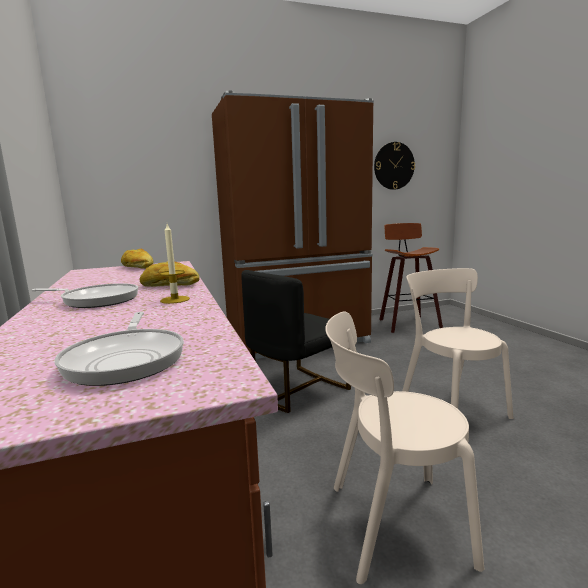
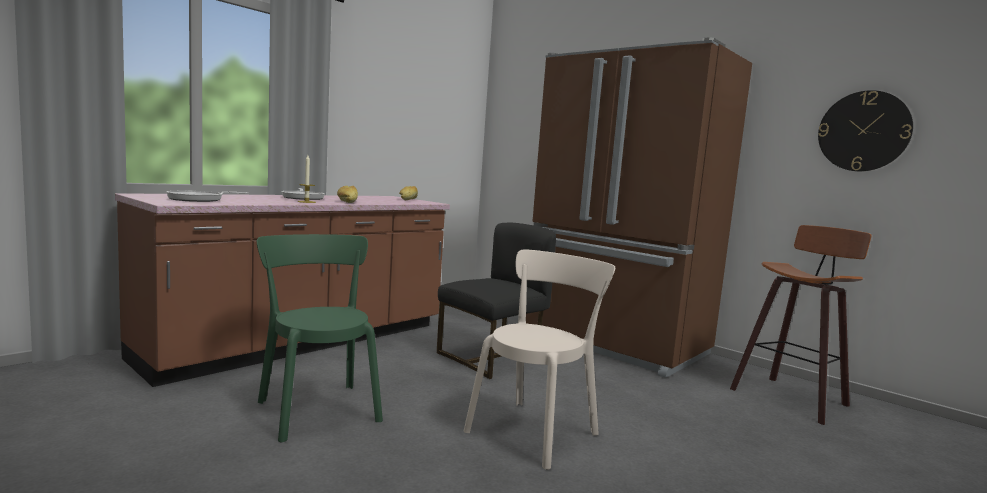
camera: 60 degrees right, 5 degrees down
(297, 390) = (493, 358): black chair -> black chair turned 120 degrees clockwise
(391, 524) = (317, 408): beige chair -> green chair

